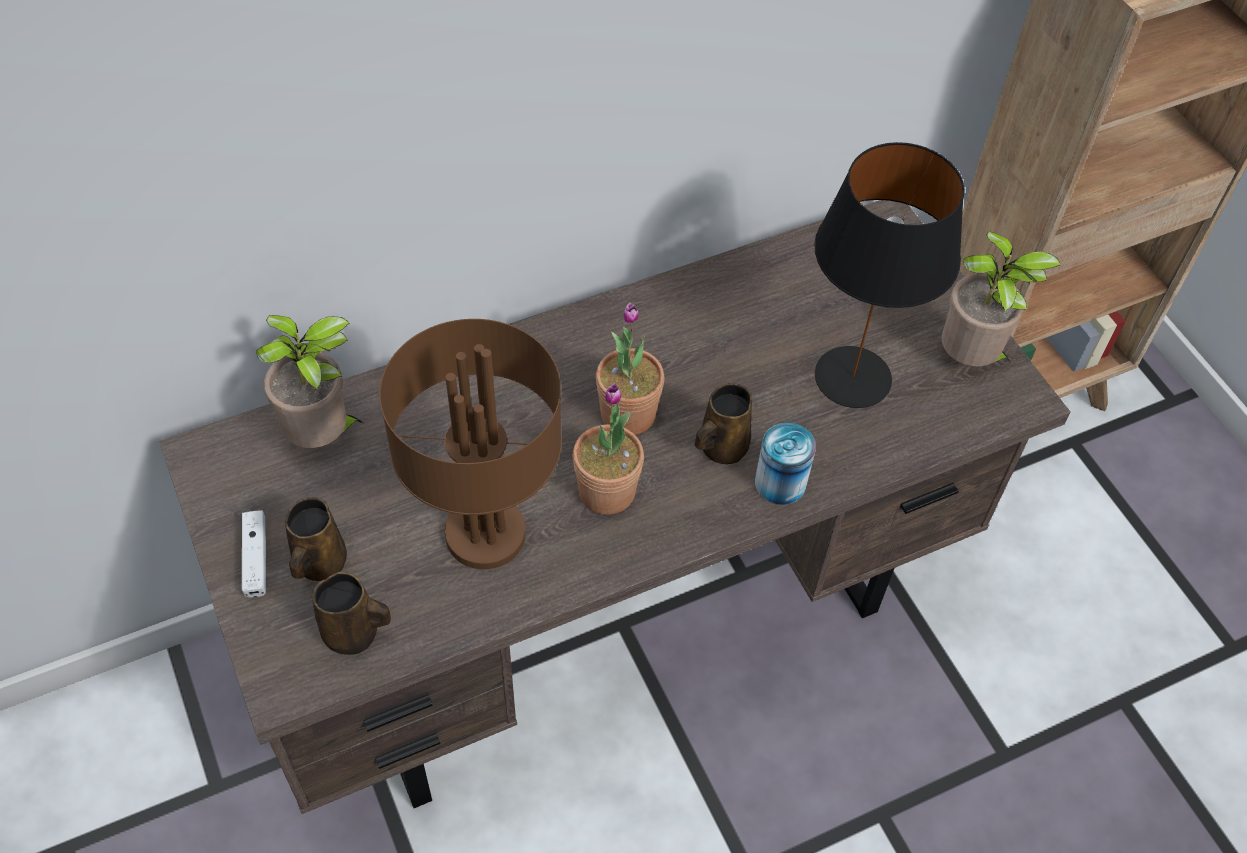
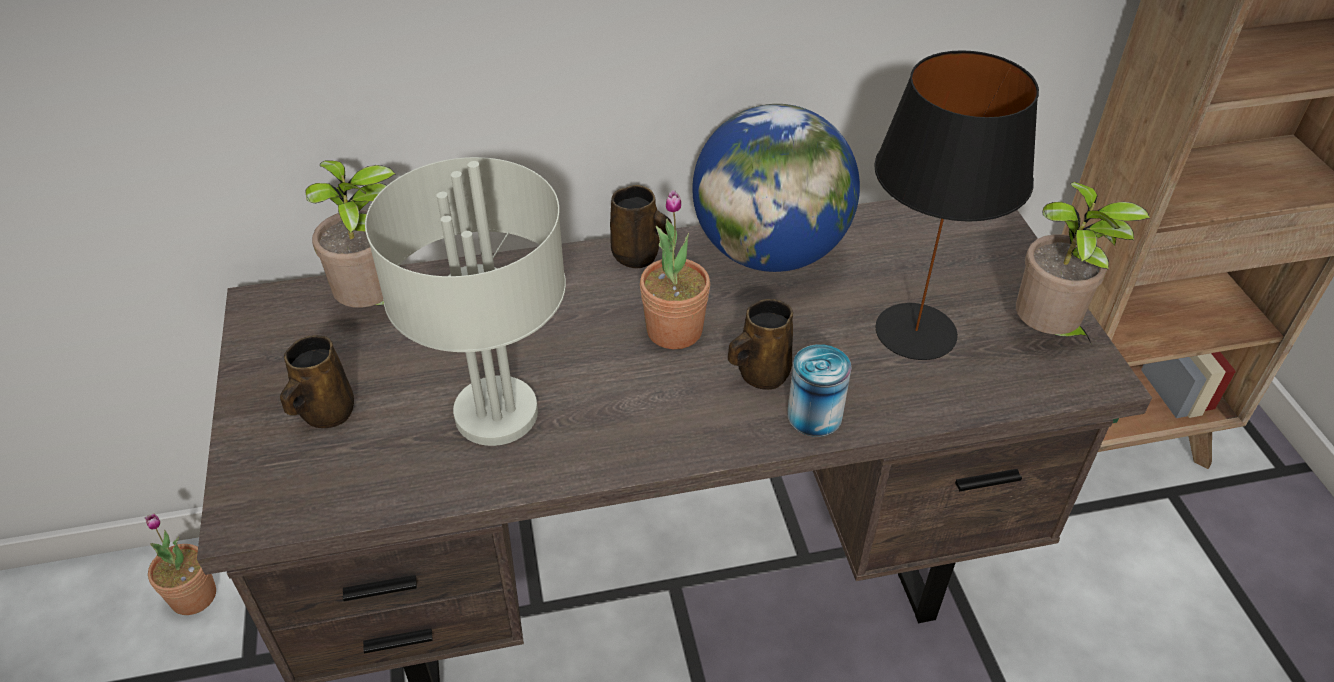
camera: 15 degrees right, 10 degrees down
(256, 558) = (268, 399): white game controller -> none
(354, 634) = (332, 482): brown mug -> brown mug (638, 256)
(483, 536) = (494, 415): brown table lamp -> grey table lamp
(607, 491) = (631, 394): potted plant -> potted plant (193, 596)
(696, 309) = (769, 252): none -> globe

